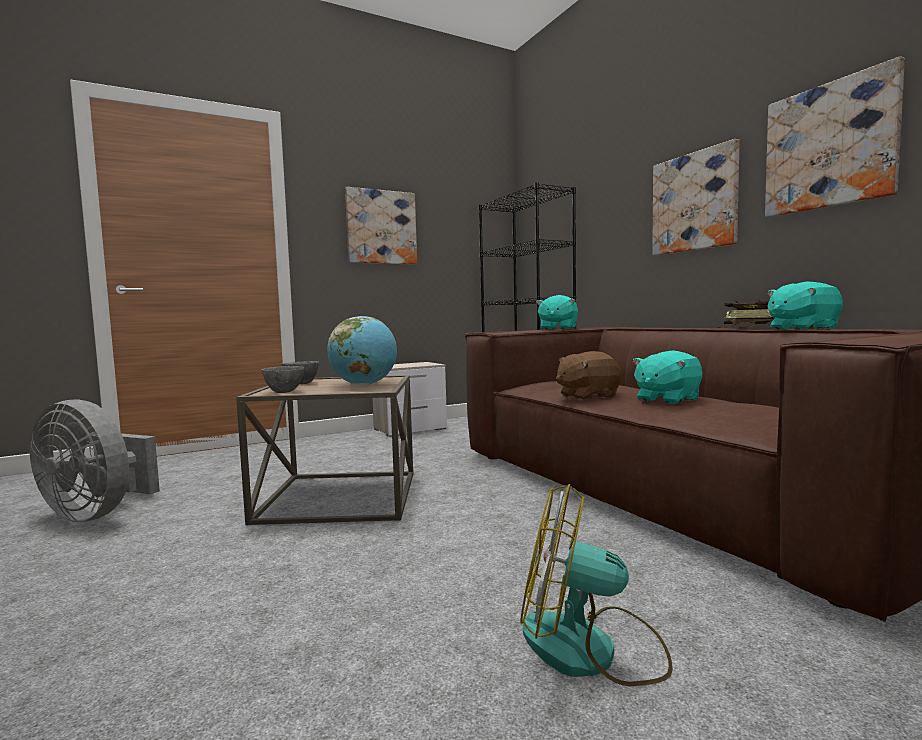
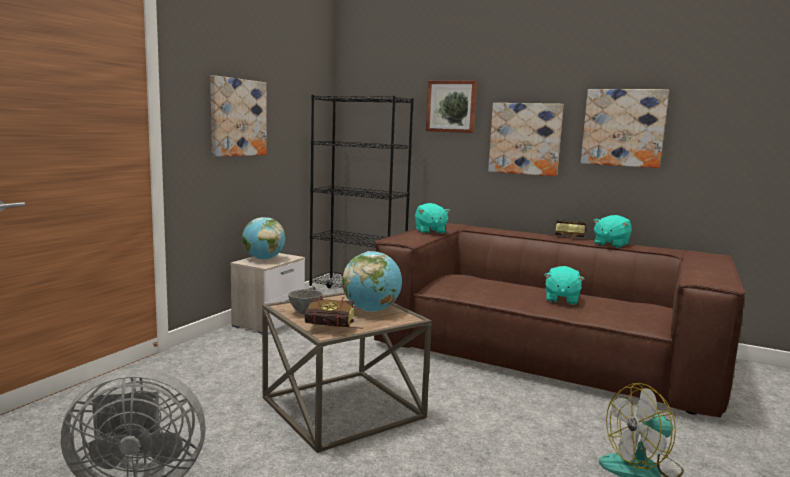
camera: 35 degrees left, 5 degrees up
(284, 392) = (335, 329): grey bowl -> book
(404, 364) = (263, 259): none -> globe
(587, 396) = (506, 299): brown plush toy -> none
(614, 186) = (451, 106): none -> picture

